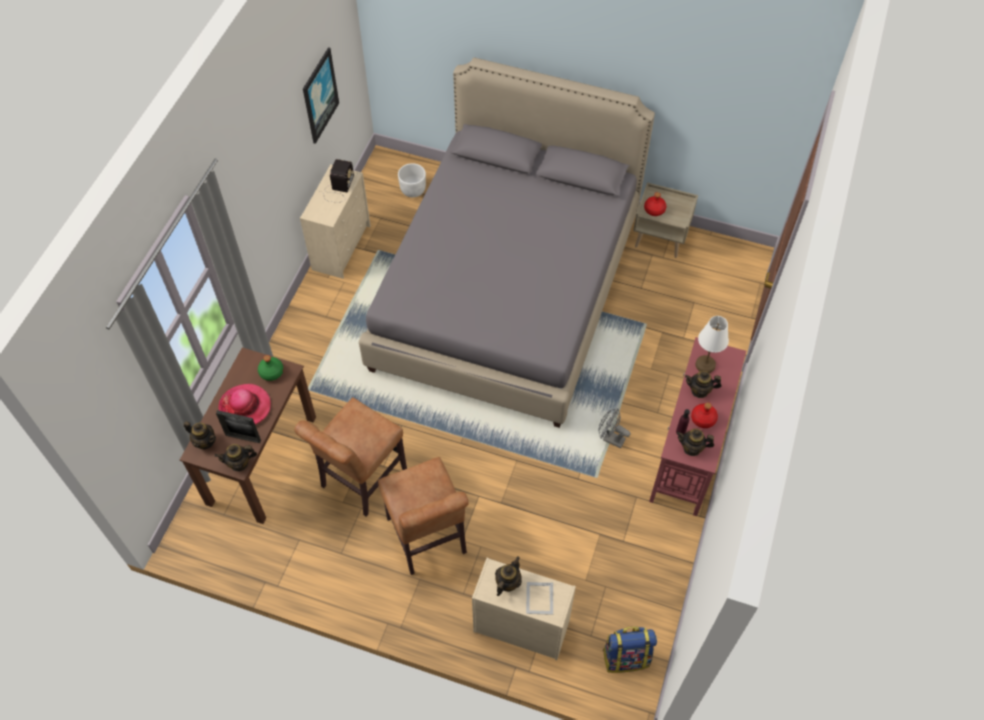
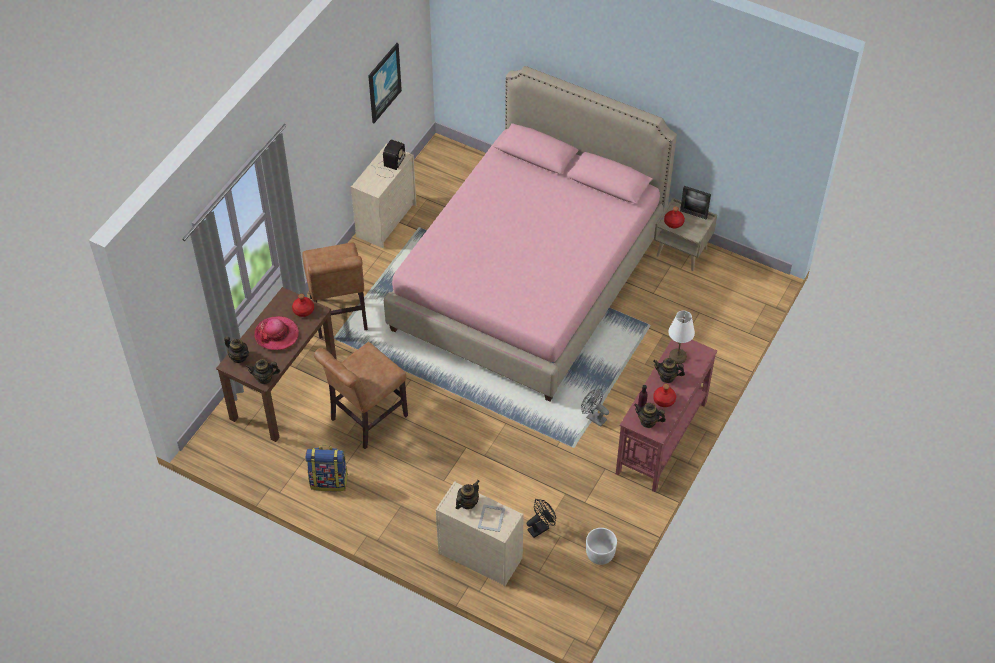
camera: 10 degrees right, 5 degrees down
(243, 438) = (271, 358): picture frame -> picture frame (693, 214)
(271, 372) = (303, 310): green bottle -> red bottle
(413, 190) = (462, 178): white planter -> white planter (600, 554)
(428, 539) = (414, 475): brown chair -> brown chair (339, 316)
(507, 290) = (529, 278): grey bed -> pink bed
(581, 580) = (540, 527): none -> black fan
(626, 657) = (565, 593): backpack -> backpack (329, 481)

